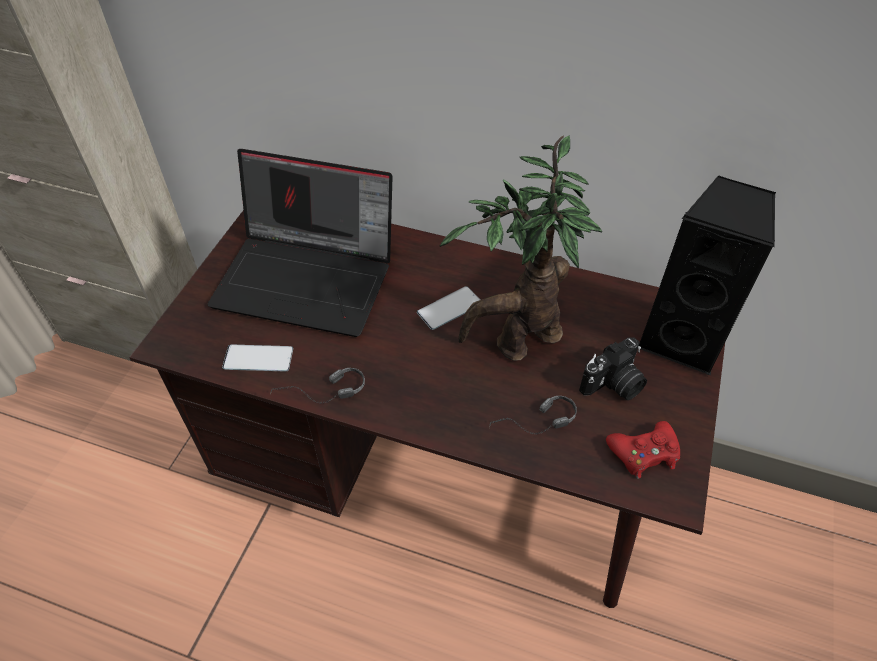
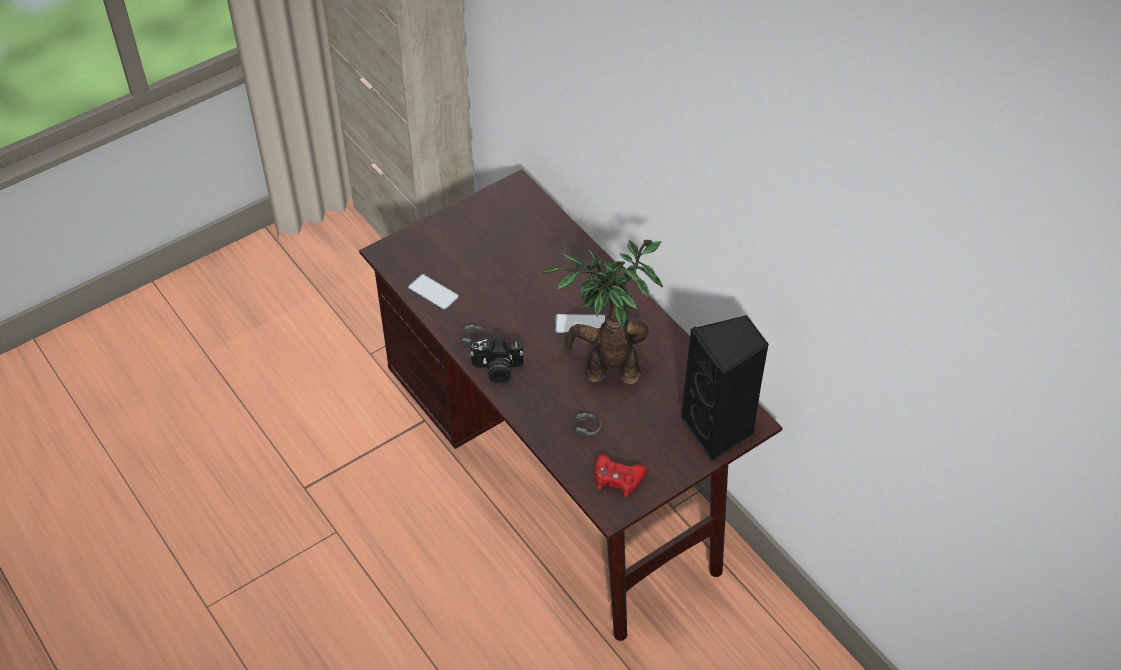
camera: 35 degrees right, 0 degrees up
(309, 277) = (506, 253): laptop -> none
(614, 385) = (641, 431): camera -> camera (497, 370)

